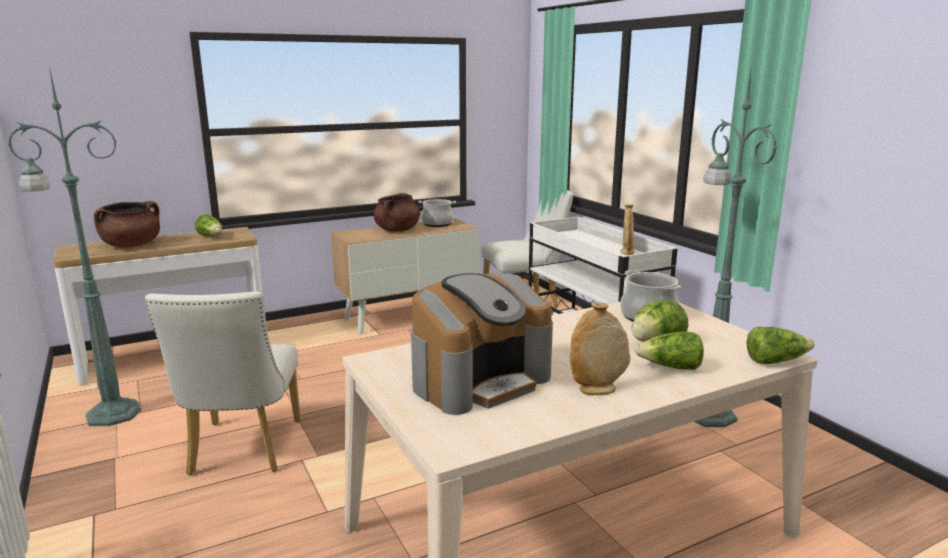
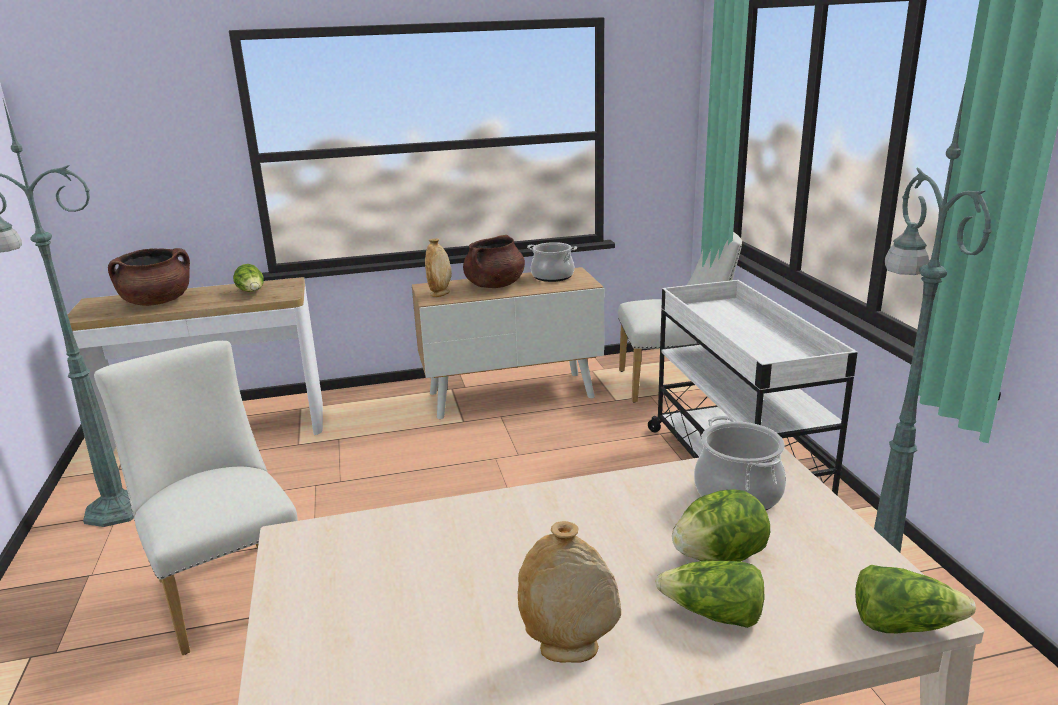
camera: 15 degrees right, 5 degrees up
(242, 452) = (226, 587): white chair -> white chair turned 135 degrees clockwise
(480, 380) = (410, 601): coffee machine -> none
(627, 252) = (788, 347): beige vase -> beige vase (440, 293)

